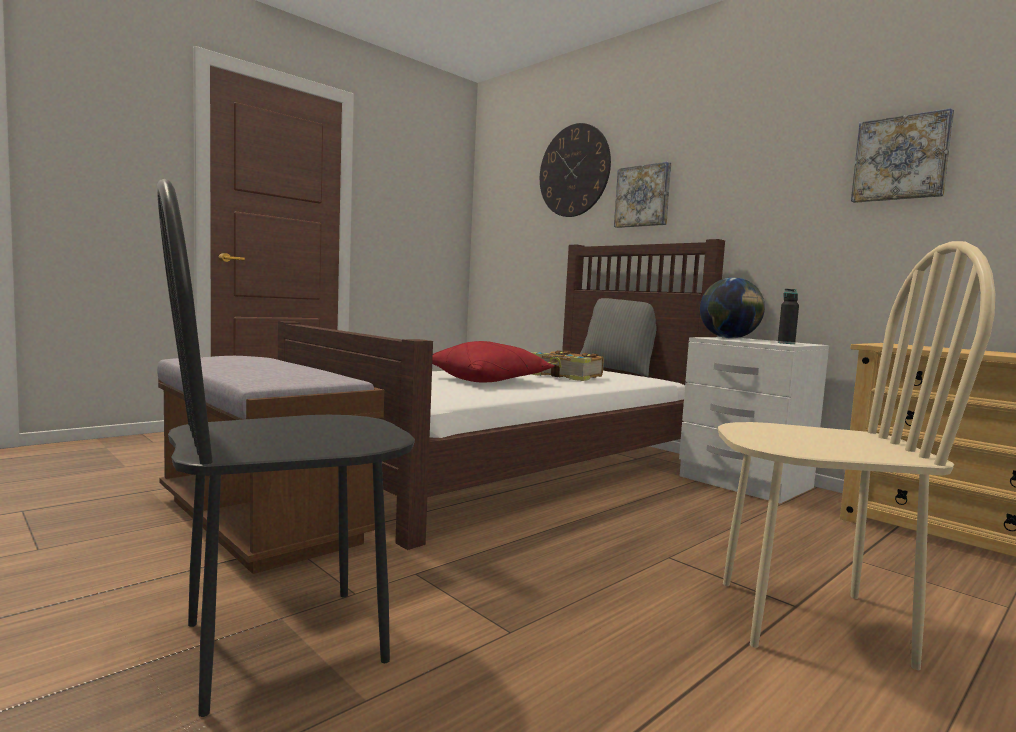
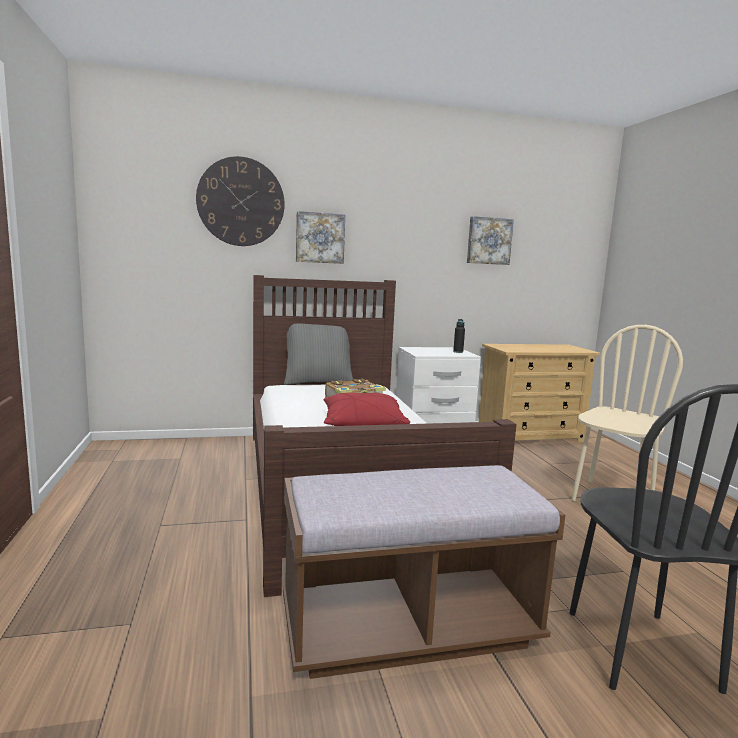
camera: 60 degrees left, 5 degrees up
(729, 338) = (420, 351): globe -> none

